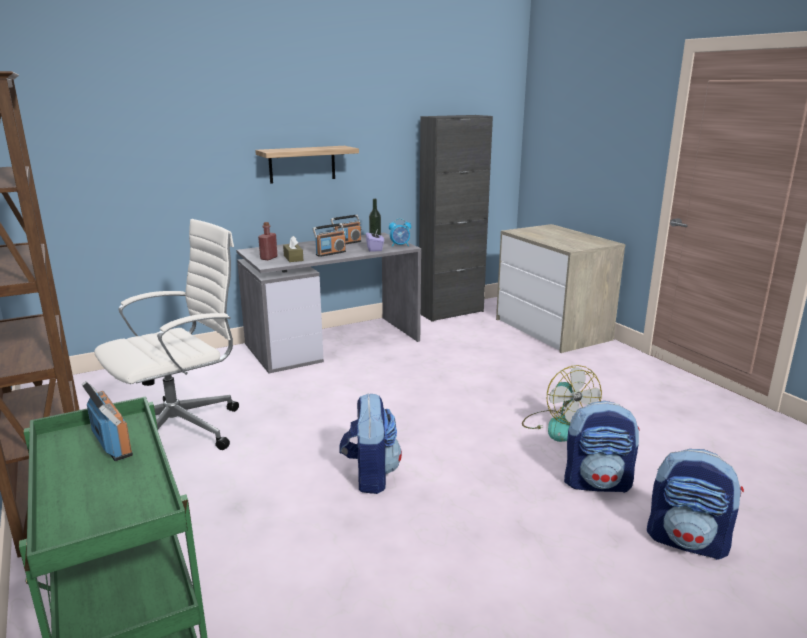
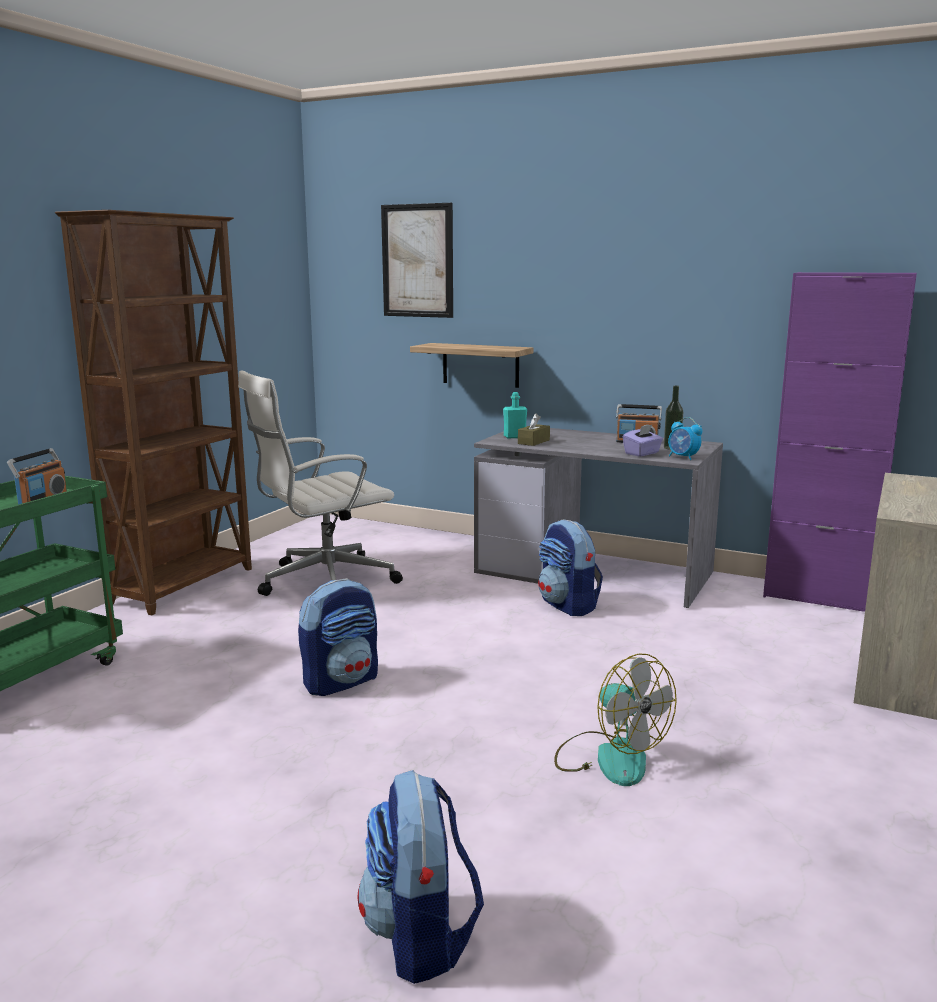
camera: 55 degrees right, 5 degrees down
(112, 114) = (417, 261): none -> picture
(181, 429) = (323, 582): white office chair -> white office chair turned 135 degrees clockwise
(269, 258) = (514, 437): red bottle -> turquoise bottle
(302, 164) = (611, 330): shelf -> shelf (480, 365)
(330, 253) = (582, 446): radio -> none
(451, 312) = (818, 597): black cabinet -> purple cabinet
(557, 425) = (610, 757): fan -> fan turned 75 degrees counterclockwise
(597, 483) = (492, 825): backpack -> backpack (568, 606)

